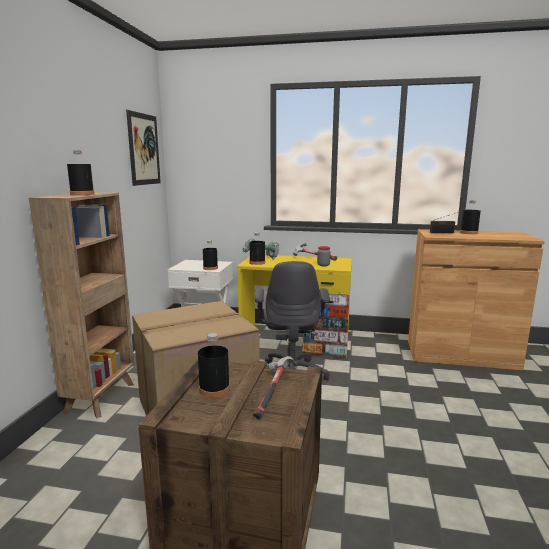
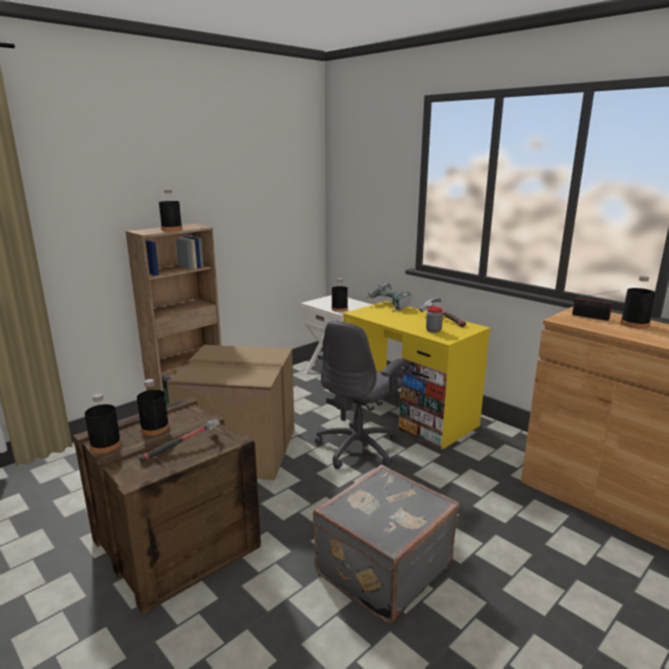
camera: 35 degrees right, 5 degrees up
(144, 149) = (289, 174): picture -> none
(257, 263) = (369, 313): black bottle -> black bottle (105, 445)
(414, 447) = (381, 567): none -> grey suitcase

